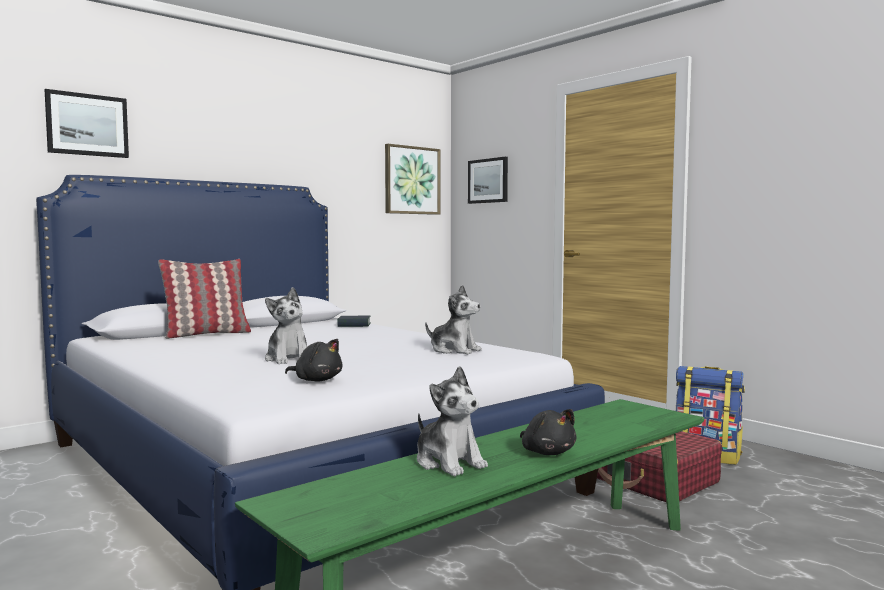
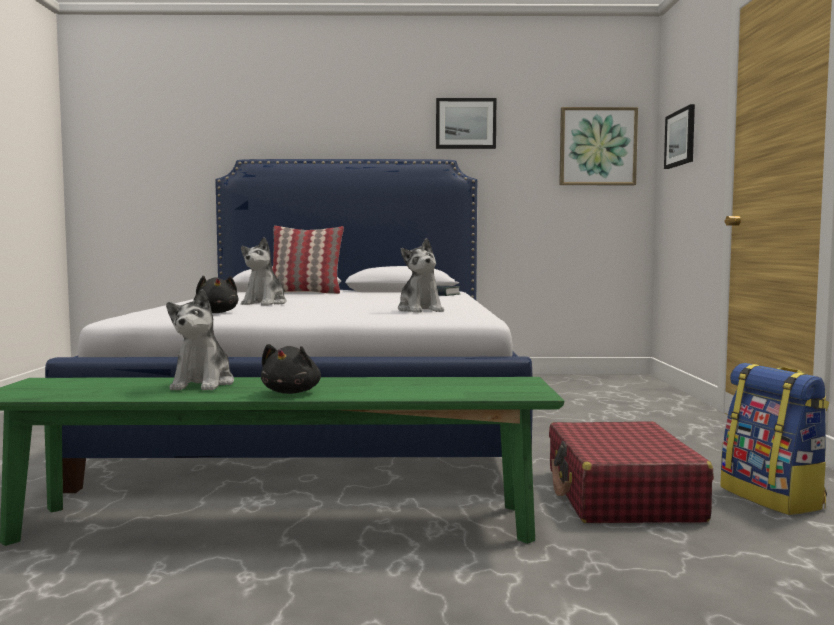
camera: 40 degrees right, 0 degrees up
(87, 125) = (260, 118): picture -> picture (465, 123)

